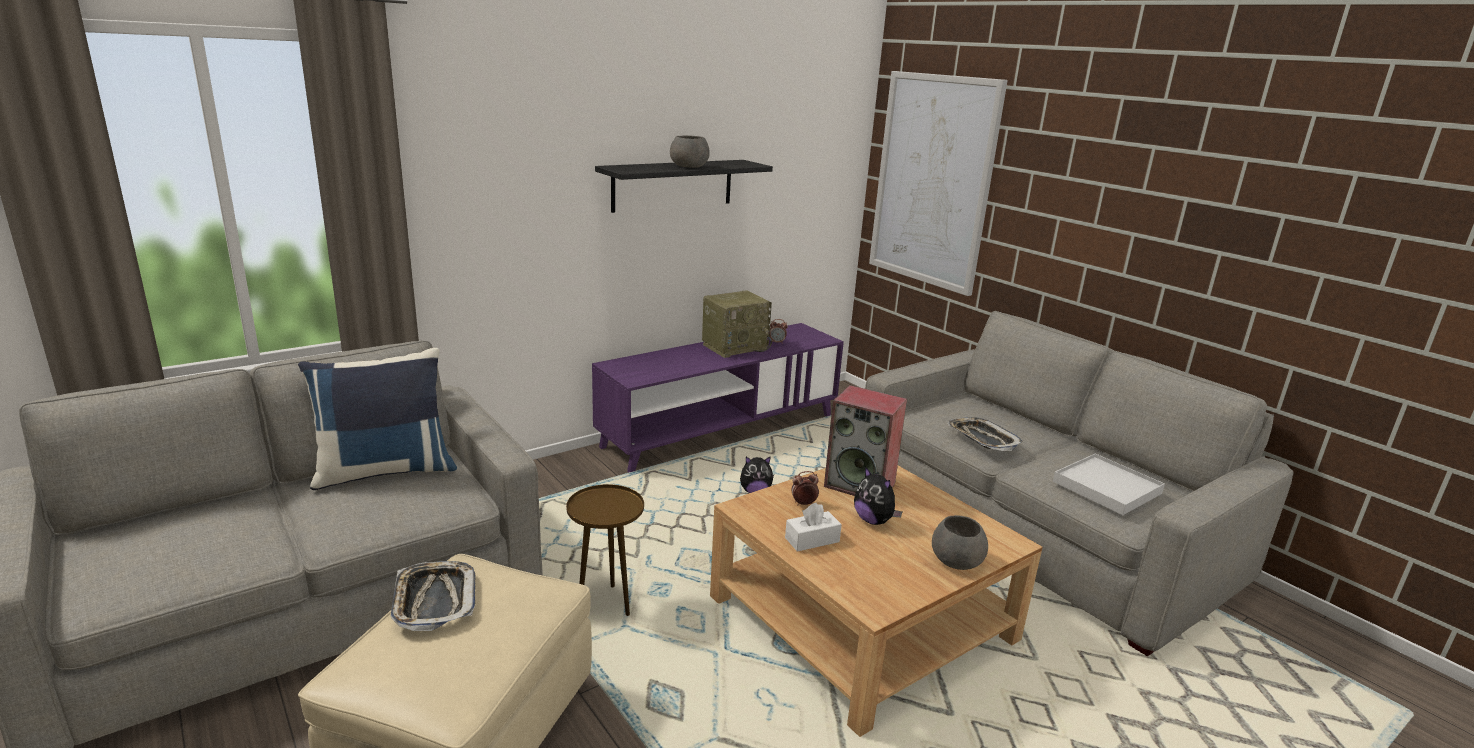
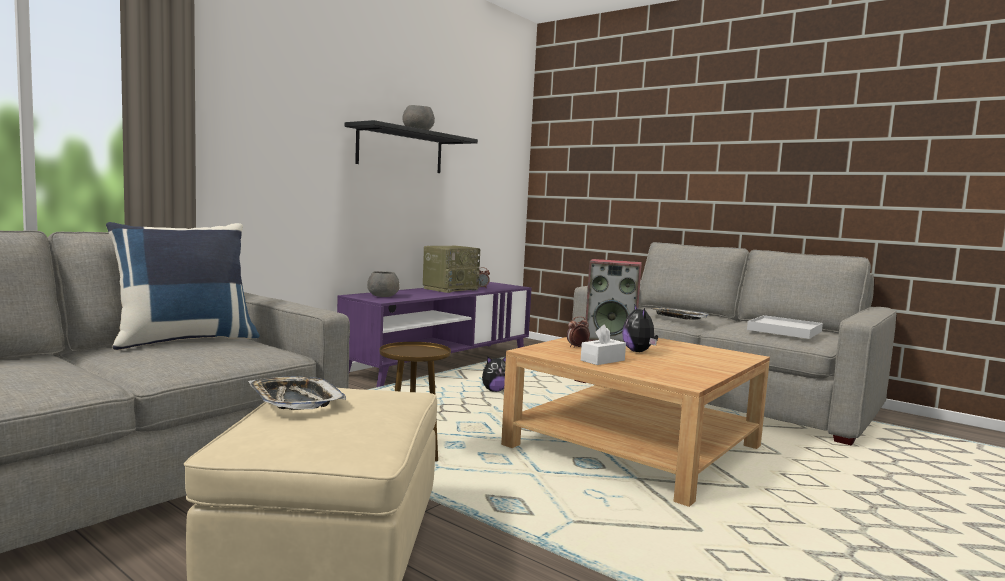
camera: 15 degrees left, 15 degrees down
(874, 520) = (639, 352): plush toy -> plush toy turned 45 degrees clockwise
(933, 181) = (585, 164): picture -> none
(956, 561) = (720, 363): grey bowl -> grey bowl (383, 296)

